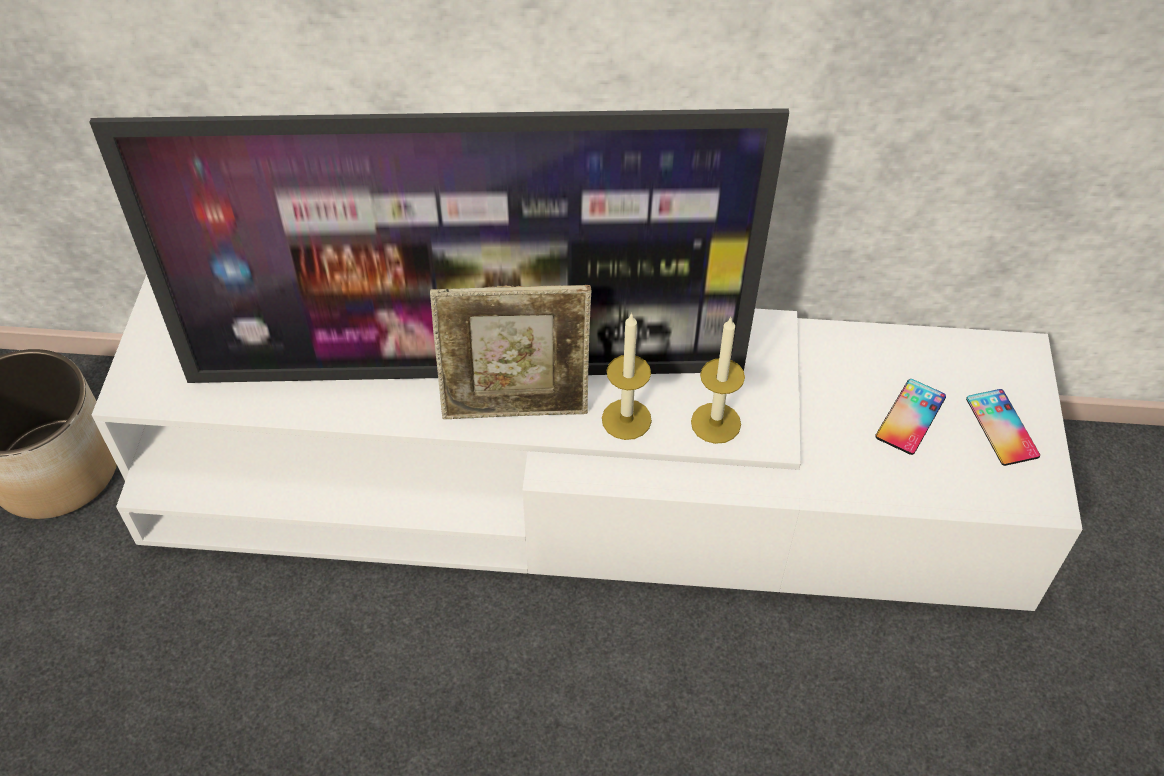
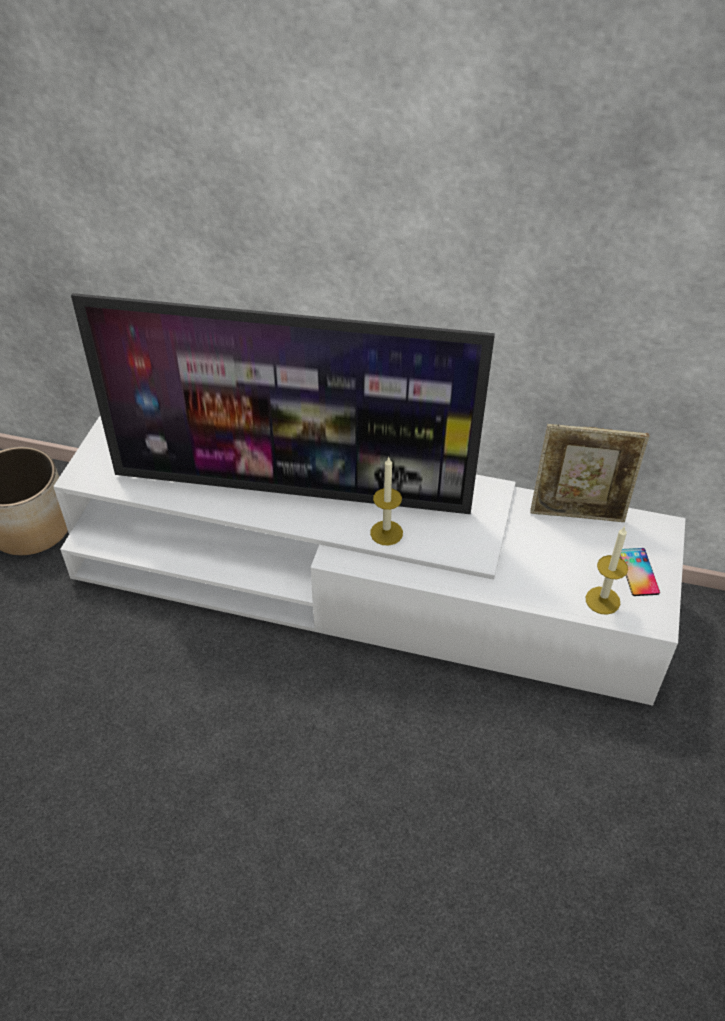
camera: 10 degrees right, 5 degrees down
(516, 409) = (317, 517): picture frame -> picture frame (578, 514)
(715, 423) = (444, 543): candle -> candle (602, 600)
(910, 417) = (577, 557): phone -> none

